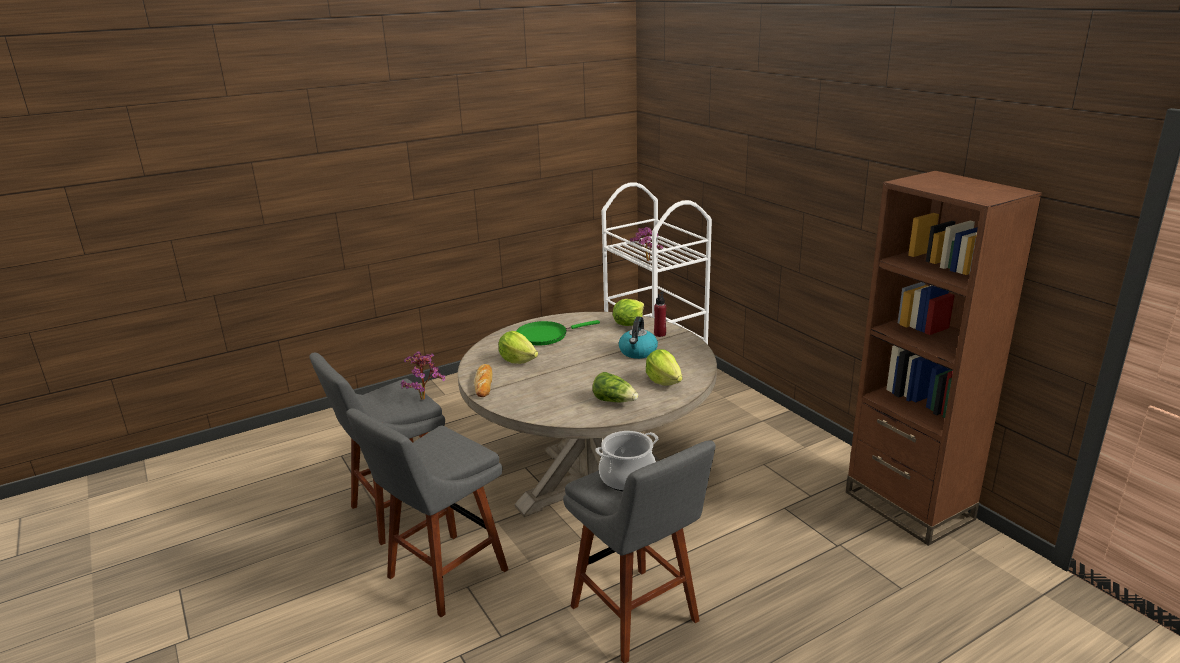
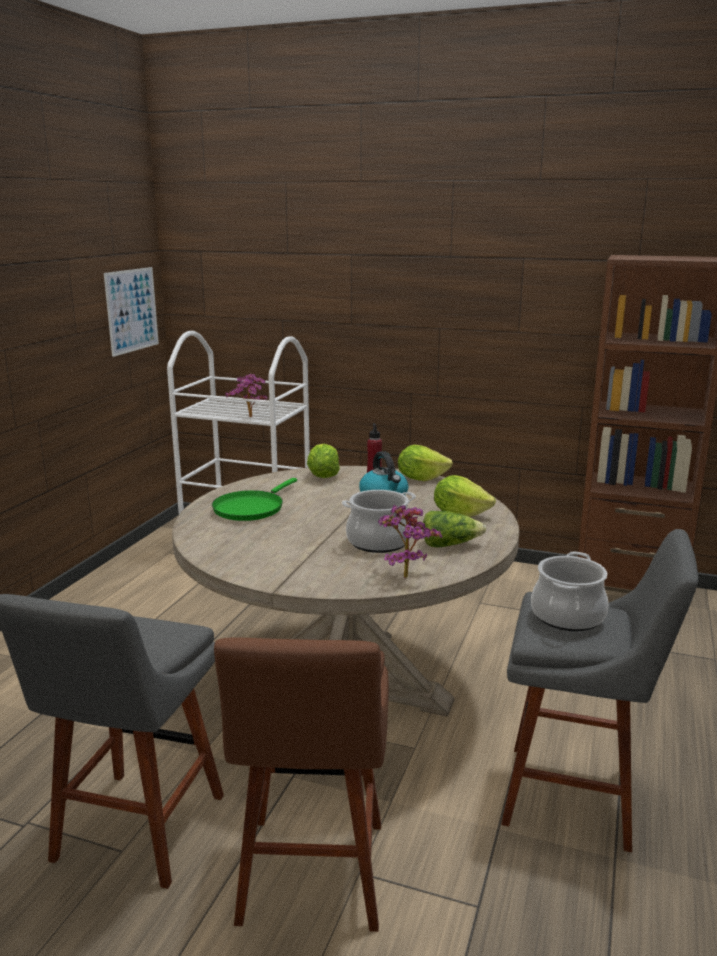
camera: 40 degrees left, 5 degrees down
(425, 397) = (179, 623): potted plant -> potted plant (404, 575)
(442, 576) = (311, 879): grey stool -> brown stool
(484, 383) = (267, 574): bread -> none
(518, 360) = (264, 539): lettuce -> lettuce (421, 478)
(576, 384) = (378, 542): none -> cooking pot
(598, 160) = (132, 310): none -> picture

